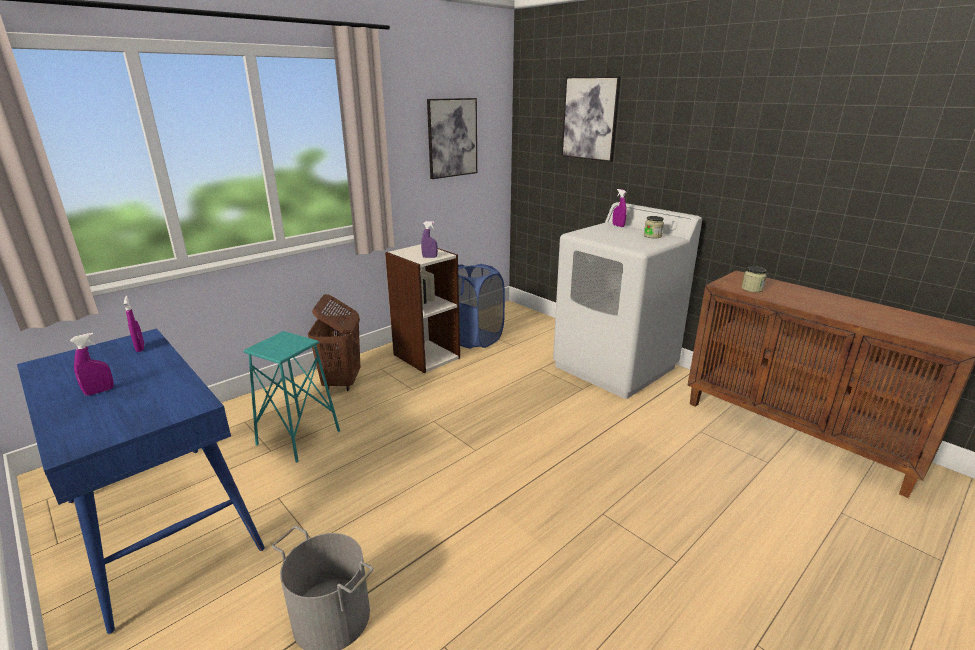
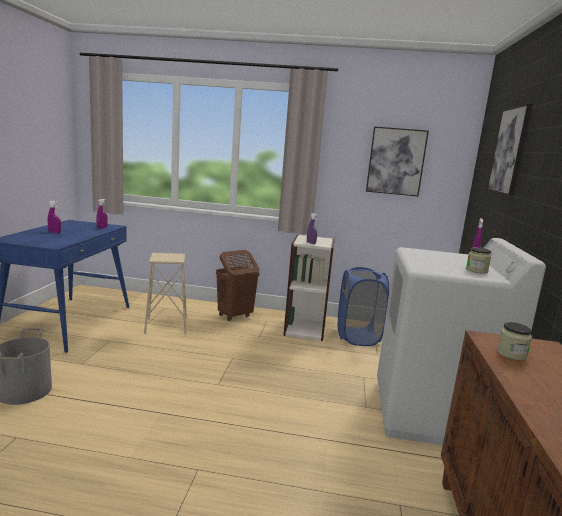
camera: 50 degrees right, 10 degrees down
(299, 438) = (166, 325): turquoise stool -> beige stool

